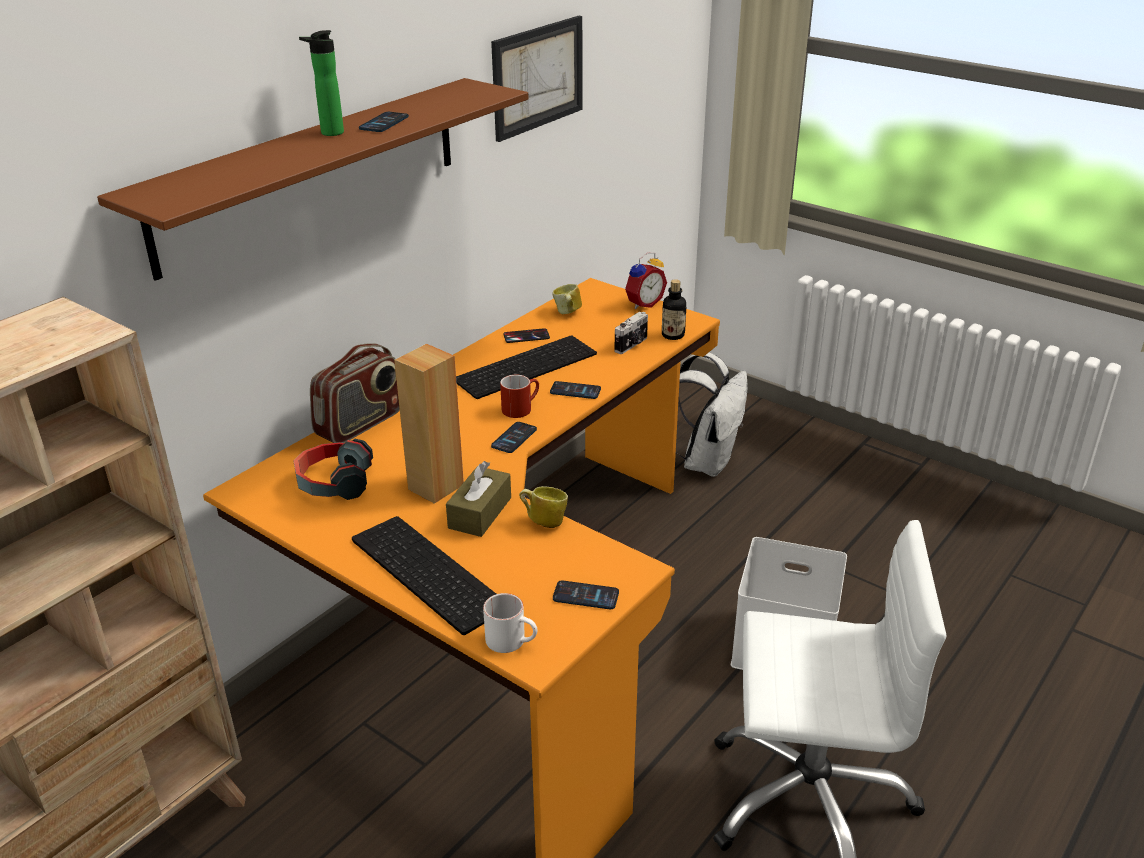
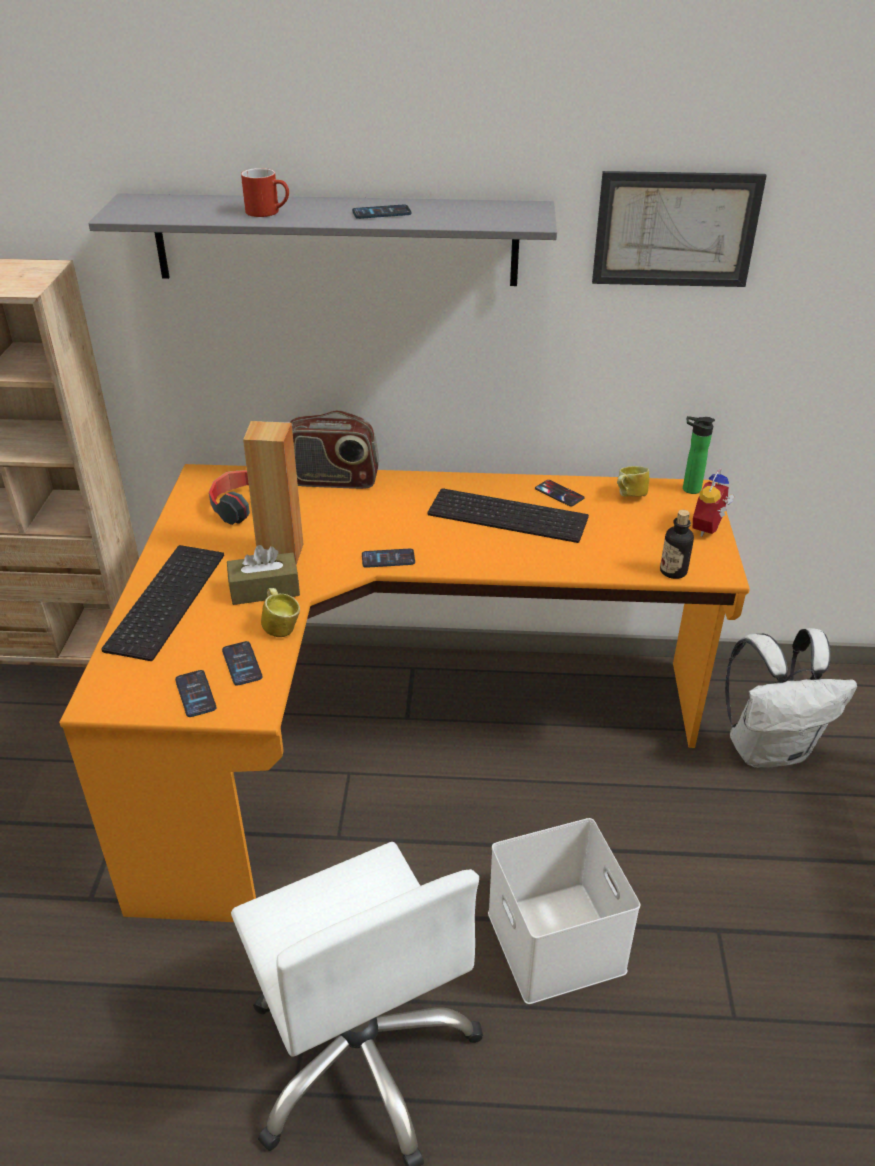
camera: 55 degrees right, 5 degrees up
(312, 172) = (336, 240): brown shelf -> grey shelf
(329, 133) = (329, 206): bottle -> bottle (688, 489)
(513, 641) = (111, 680): white mug -> none
(520, 408) = (439, 542): red mug -> red mug (269, 212)
(575, 391) = (499, 558): phone -> phone (242, 664)
(632, 345) = (621, 555): camera -> none
(643, 303) = (710, 529): alarm clock -> alarm clock turned 105 degrees clockwise

